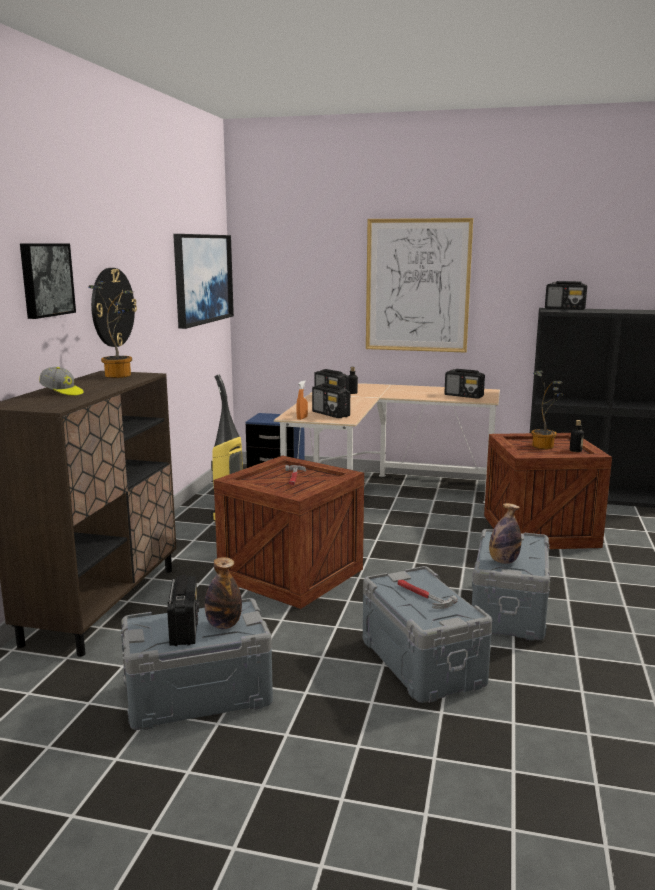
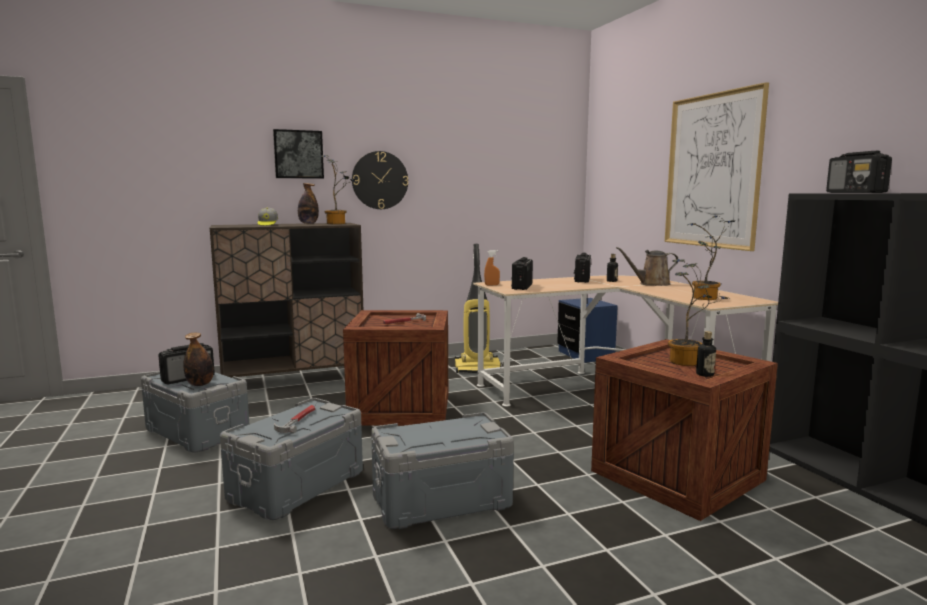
camera: 55 degrees right, 5 degrees down
(202, 278) = (530, 169): picture -> none
(385, 390) = (651, 284): none -> brown watering can
(464, 396) = (705, 298): radio -> potted plant
(503, 561) = (413, 434): bottle -> bottle (308, 223)

